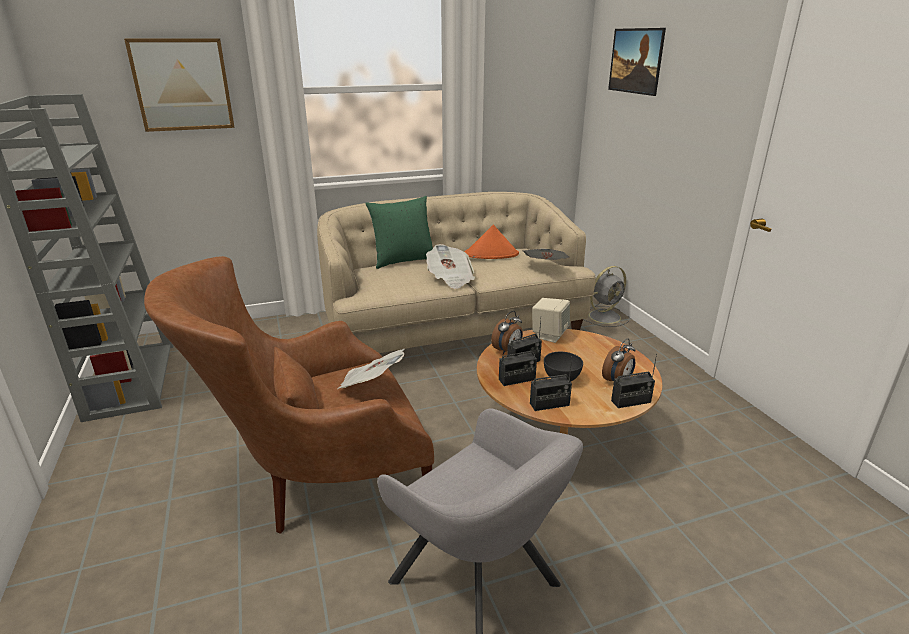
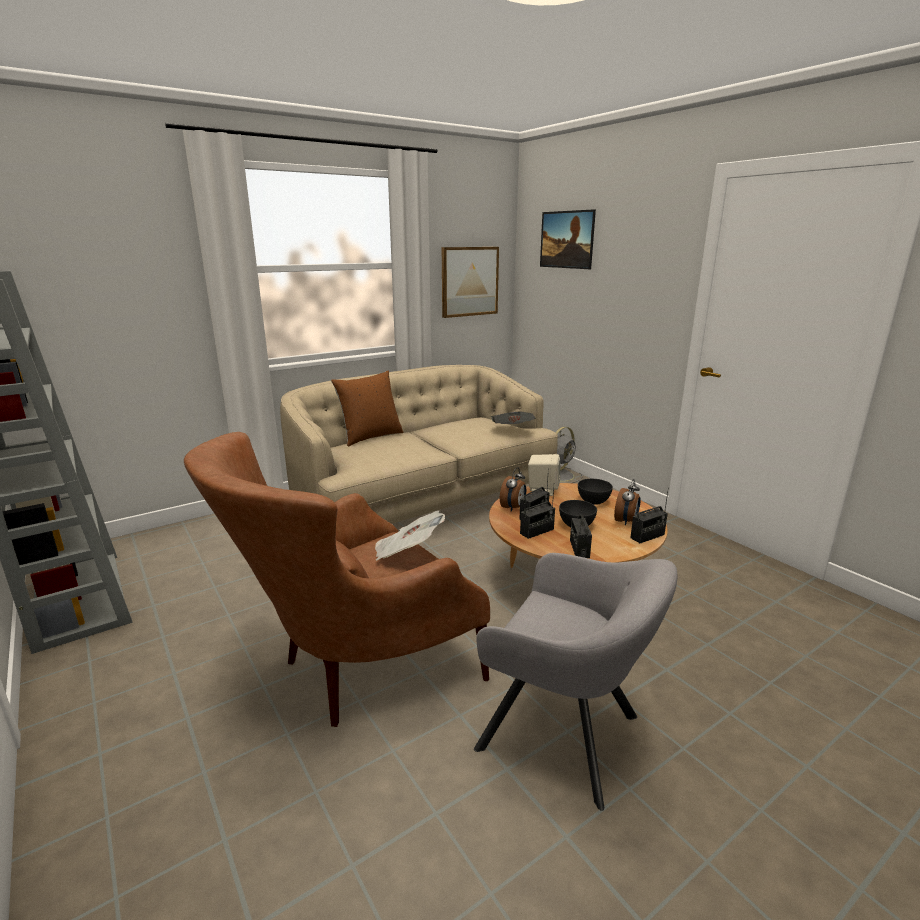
camera: 15 degrees left, 5 degrees down
(182, 85) = (121, 263): picture -> picture (469, 281)
(403, 260) = (370, 436): green pillow -> brown pillow
(450, 279) = (428, 449): newspaper -> none
(491, 254) = (456, 424): orange hat -> none
(549, 404) = (579, 549): radio -> radio turned 120 degrees clockwise
(595, 355) = (593, 502): none -> grey bowl

